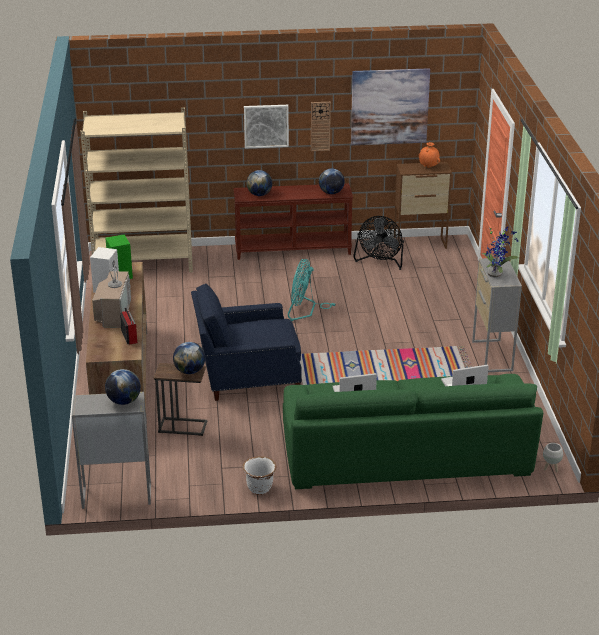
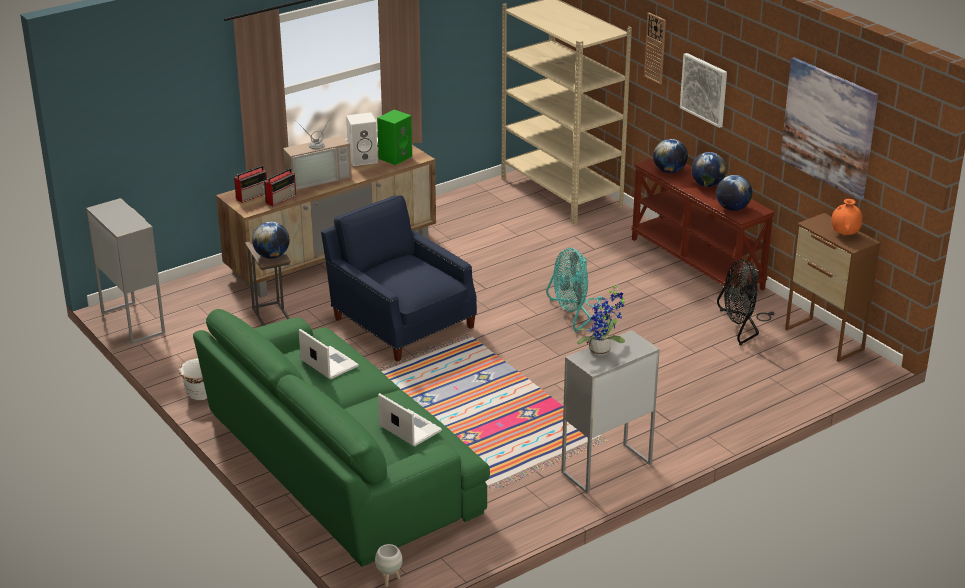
camera: 60 degrees right, 0 degrees up
(108, 347) = (252, 195): none -> radio
(124, 401) = (126, 222): globe -> globe (707, 185)
(306, 308) = (574, 312): turquoise fan -> turquoise fan turned 90 degrees counterclockwise
(320, 126) = (755, 117): wall clock -> wall clock (655, 48)

